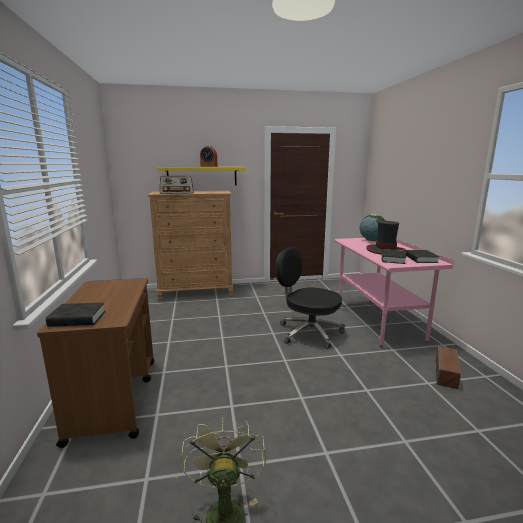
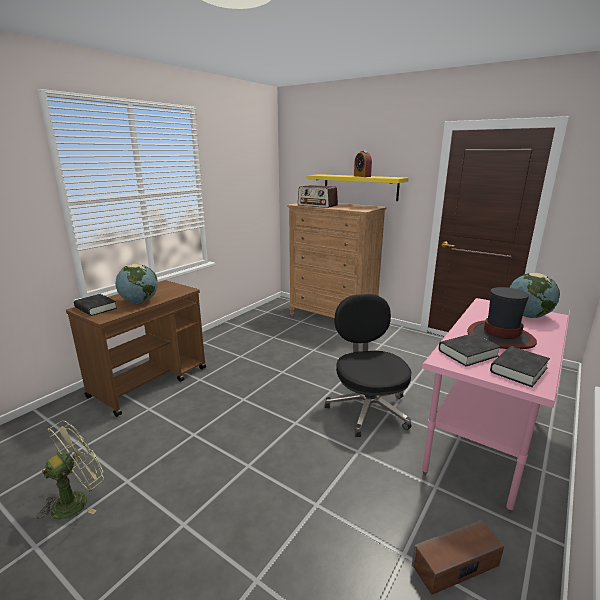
camera: 45 degrees right, 5 degrees up
(114, 300) = (139, 301): none -> globe

